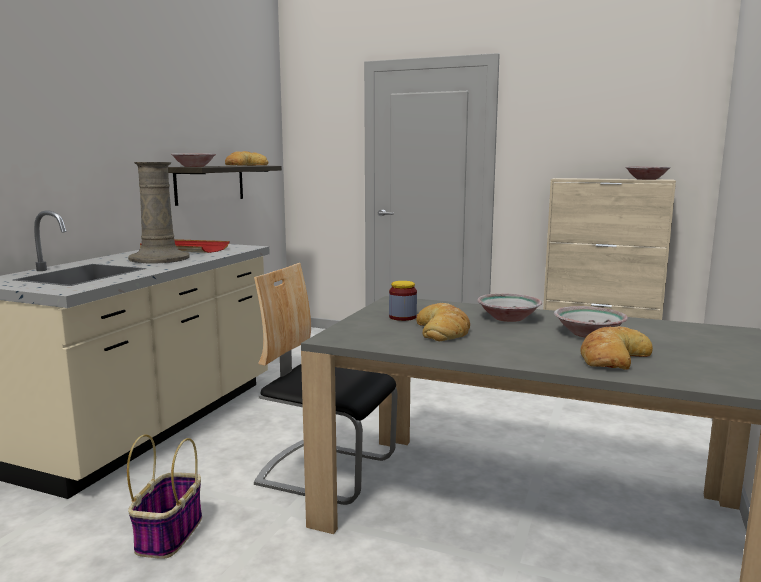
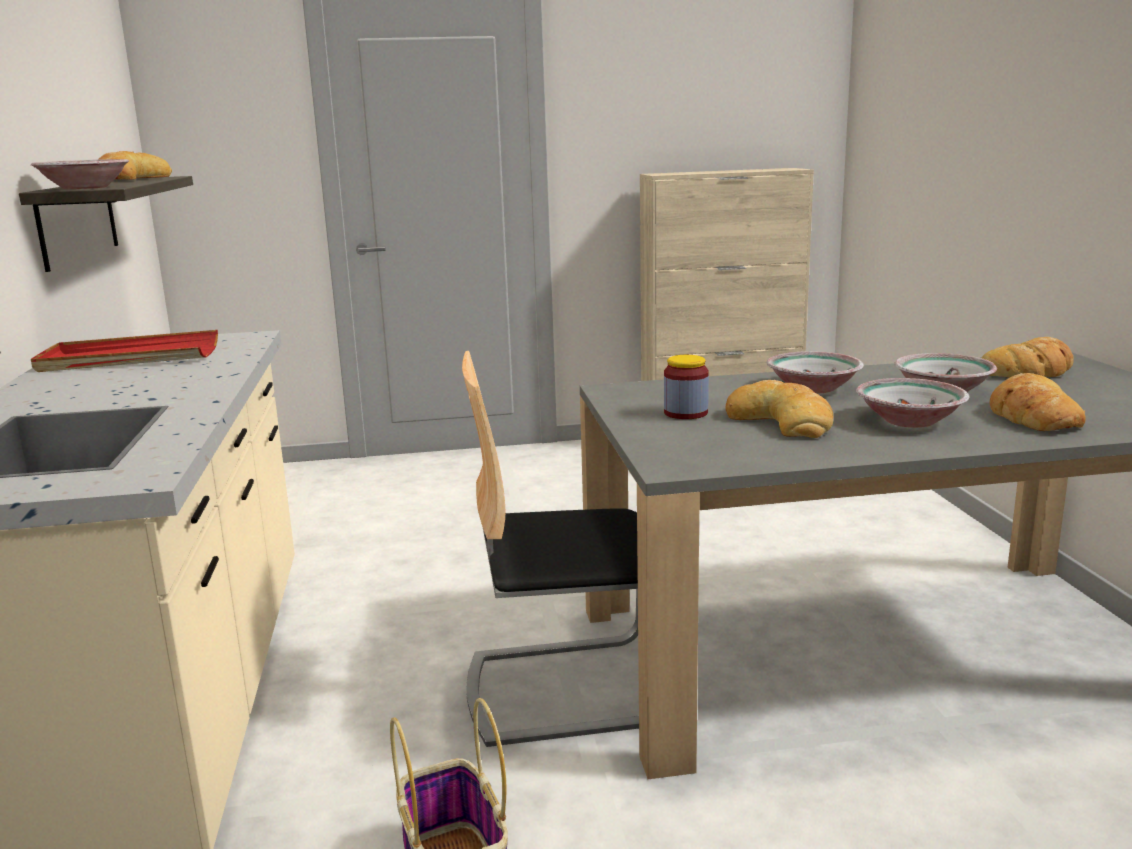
camera: 30 degrees left, 5 degrees up
(159, 258) = (135, 383): beige vase -> none
(646, 179) = (769, 169): bowl -> bowl (908, 420)
(689, 334) = (1030, 371): none -> bread

